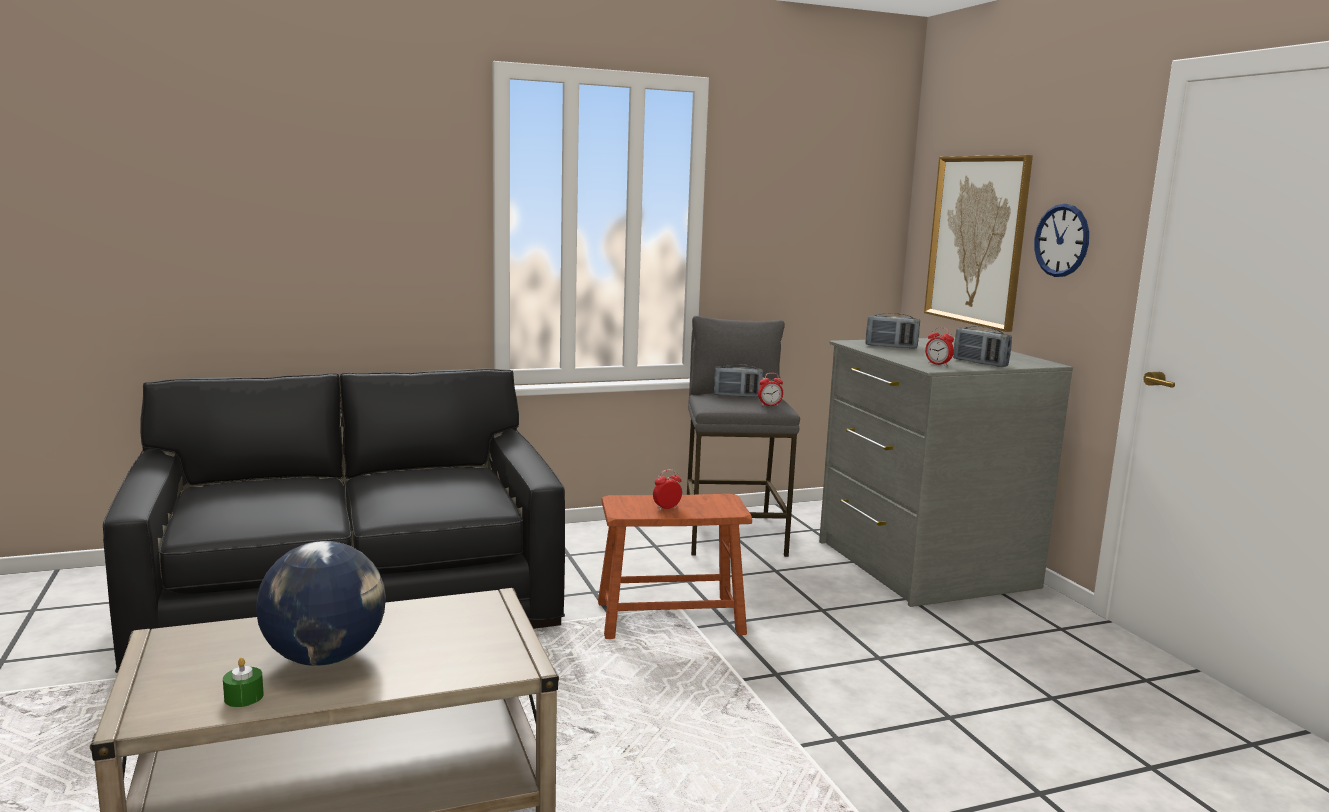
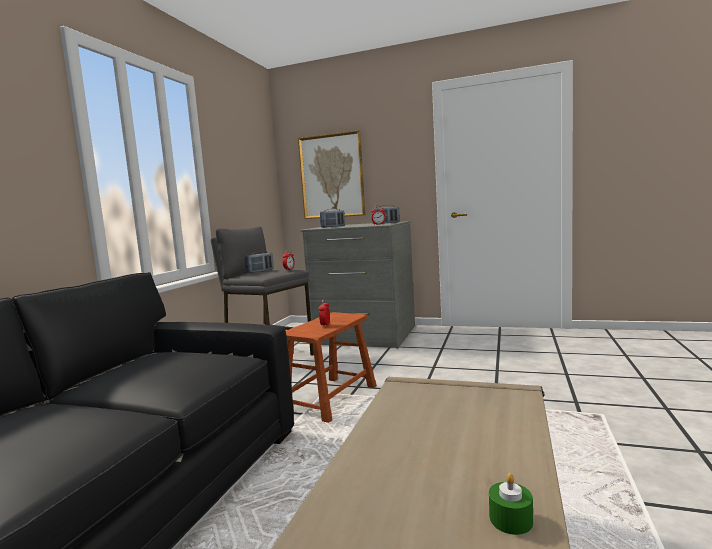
camera: 50 degrees left, 5 degrees down
(325, 658) = (449, 462): globe -> none
(1061, 240) = (387, 167): wall clock -> none

